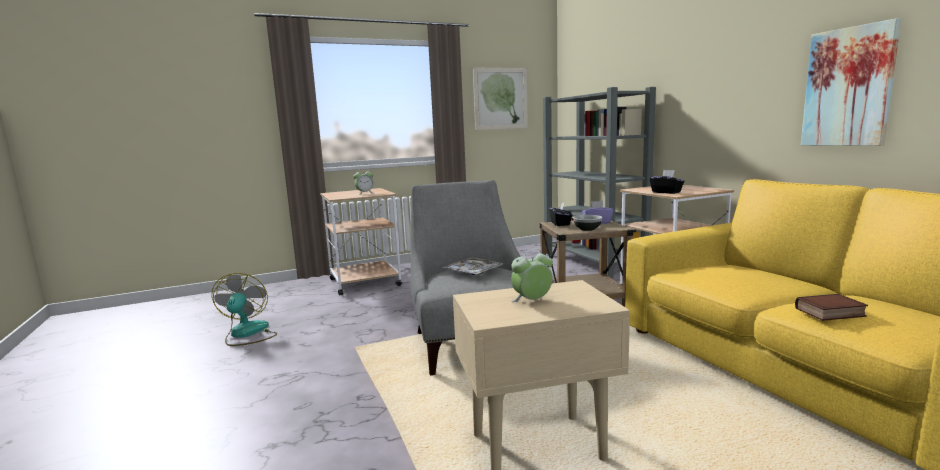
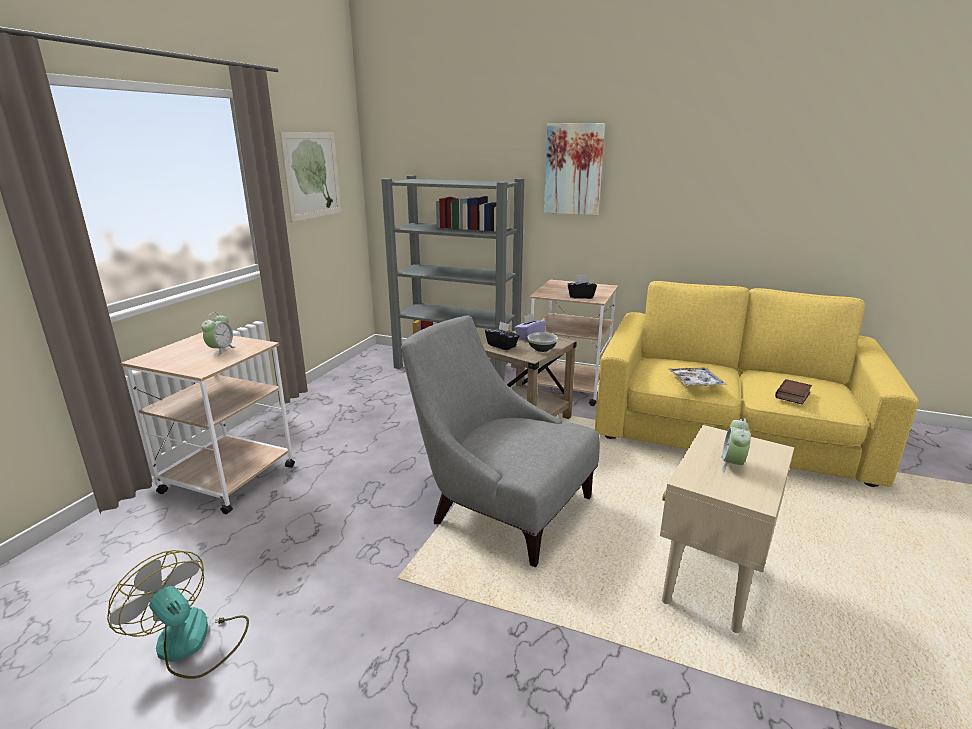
camera: 45 degrees left, 10 degrees up
(473, 272) = (513, 434): tray -> tray (695, 382)
(848, 87) = (718, 204): picture -> picture (573, 169)

